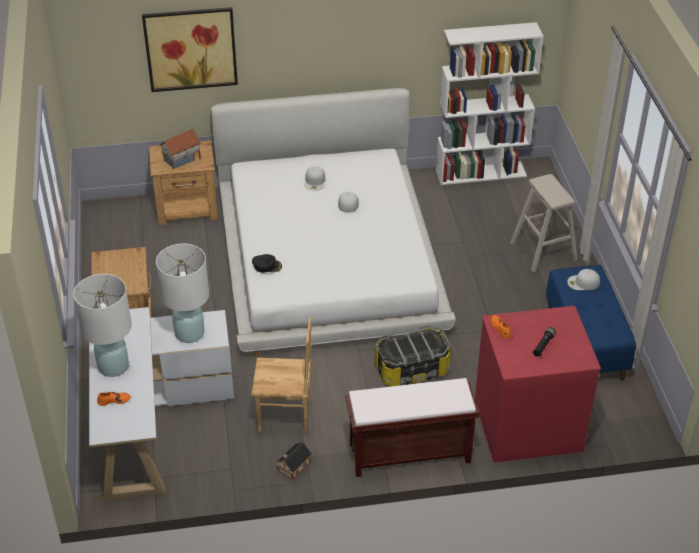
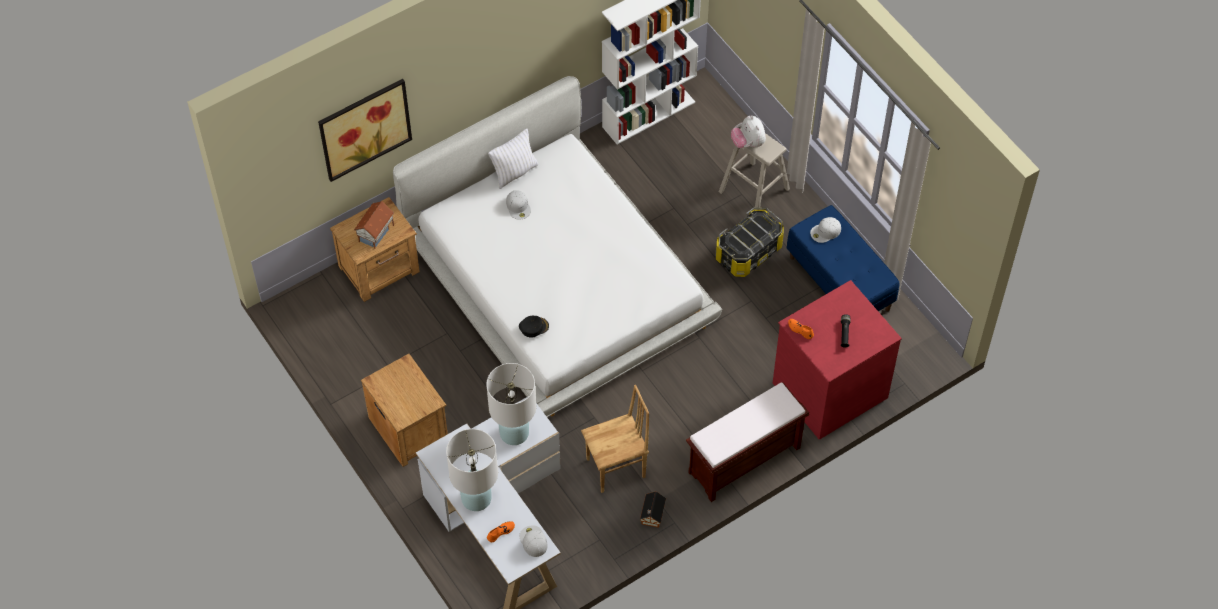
camera: 25 degrees left, 15 degrees up
(328, 158) = (514, 172): none -> white pillow
(348, 202) = (566, 221): white cap -> white cap (533, 541)
(411, 370) = (701, 373): storage box -> storage box (749, 252)
(541, 188) = (748, 143): none -> plush toy

